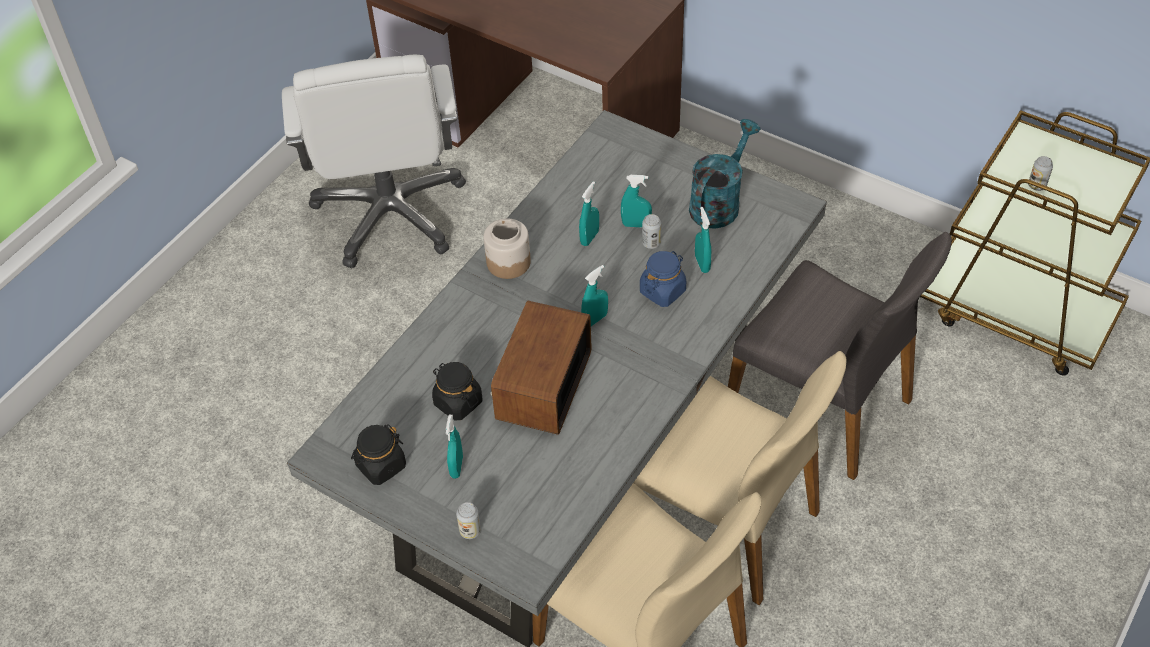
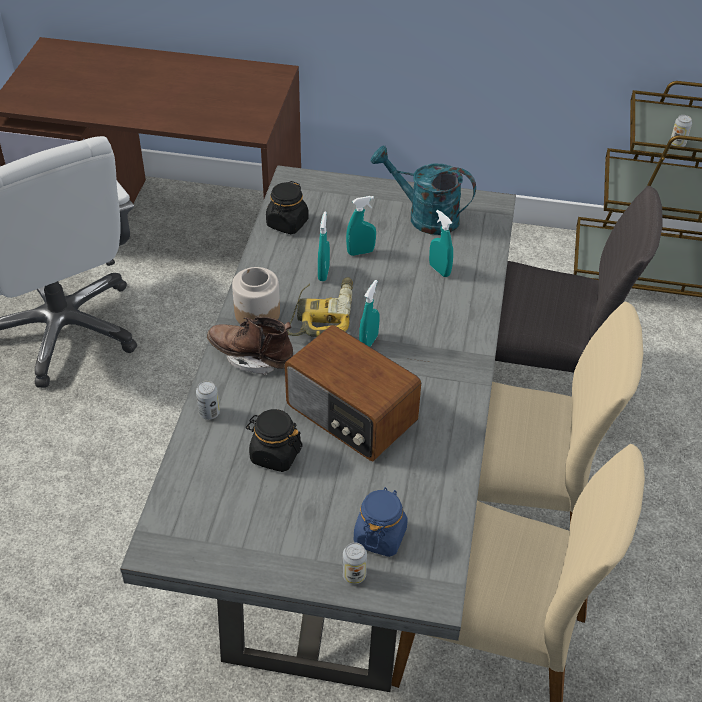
camera: 25 degrees left, 5 degrees down
(381, 466) = (226, 540): black jar -> black jar (287, 223)
(456, 467) = (306, 517): turquoise spray bottle -> none
(482, 304) = (251, 357): none -> brown boot
(542, 385) = (350, 415): radio -> radio turned 45 degrees counterclockwise
(567, 279) = (322, 313): none -> power drill
(651, 243) = (383, 264): can -> can (209, 413)
(662, 291) = (417, 301): blue jar -> blue jar (380, 536)
(719, 202) = (424, 216): turquoise watering can -> turquoise watering can turned 75 degrees counterclockwise

